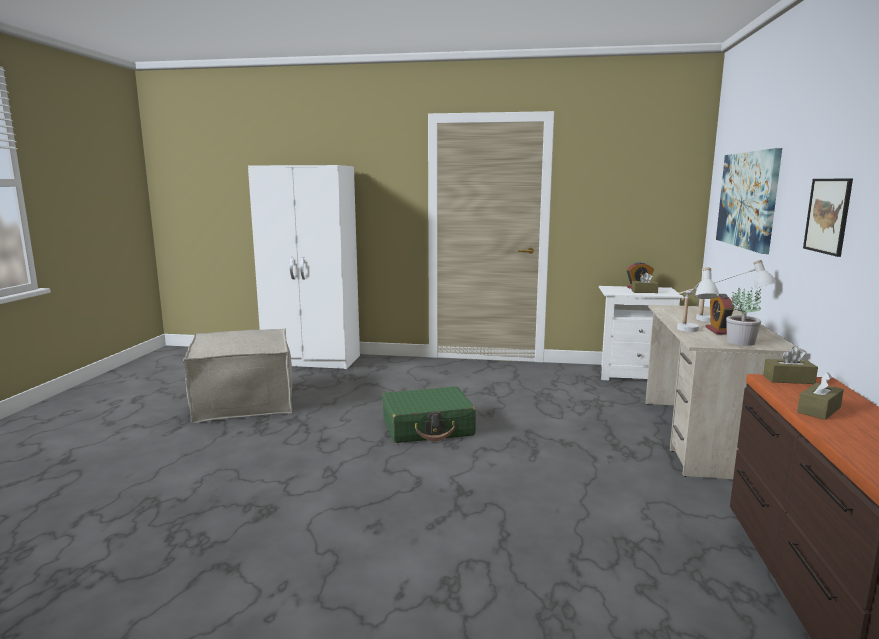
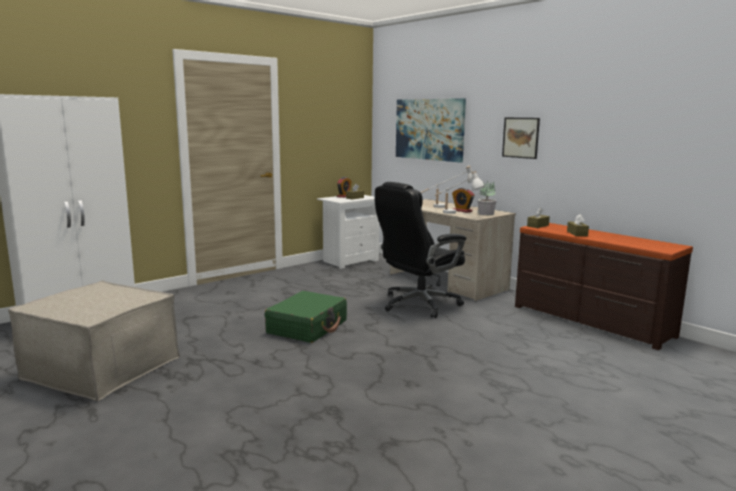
camera: 50 degrees left, 0 degrees up
(593, 450) = (418, 304): none -> black office chair

